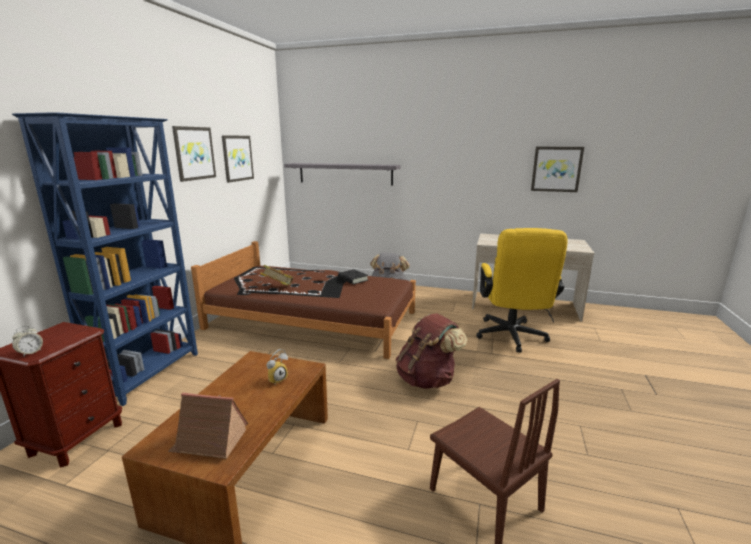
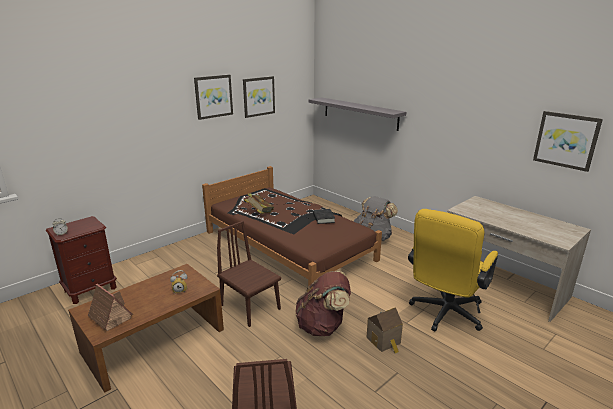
camera: 30 degrees right, 5 degrees up
(150, 374) = (153, 258): blue bookcase -> none
(333, 386) = (250, 307): none -> brown chair
(493, 373) = (384, 341): none -> toy house

